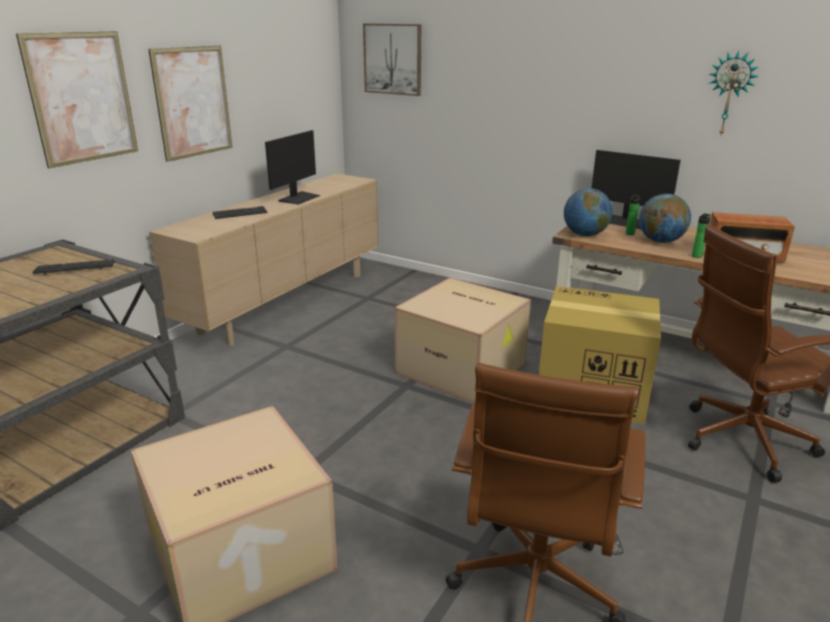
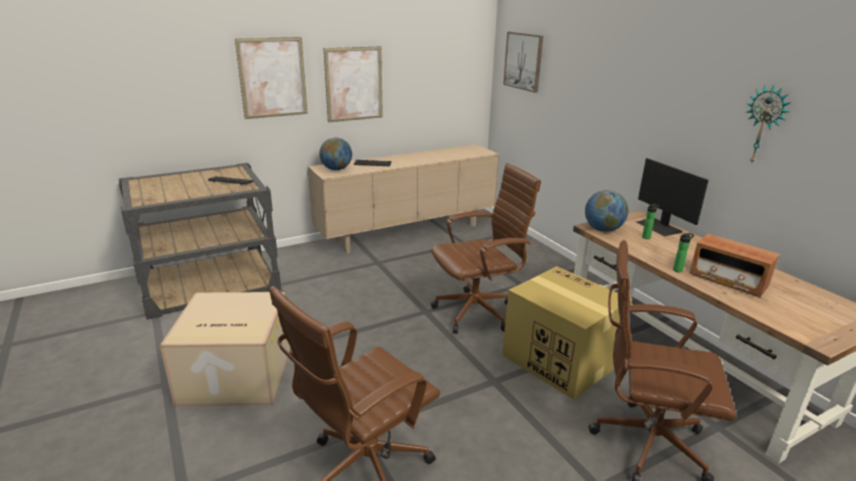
camera: 30 degrees right, 0 degrees up
(299, 198) = (424, 159): monitor -> none
(463, 368) = (478, 312): cardboard box -> brown office chair
(660, 241) = (664, 250): globe -> globe (336, 169)

